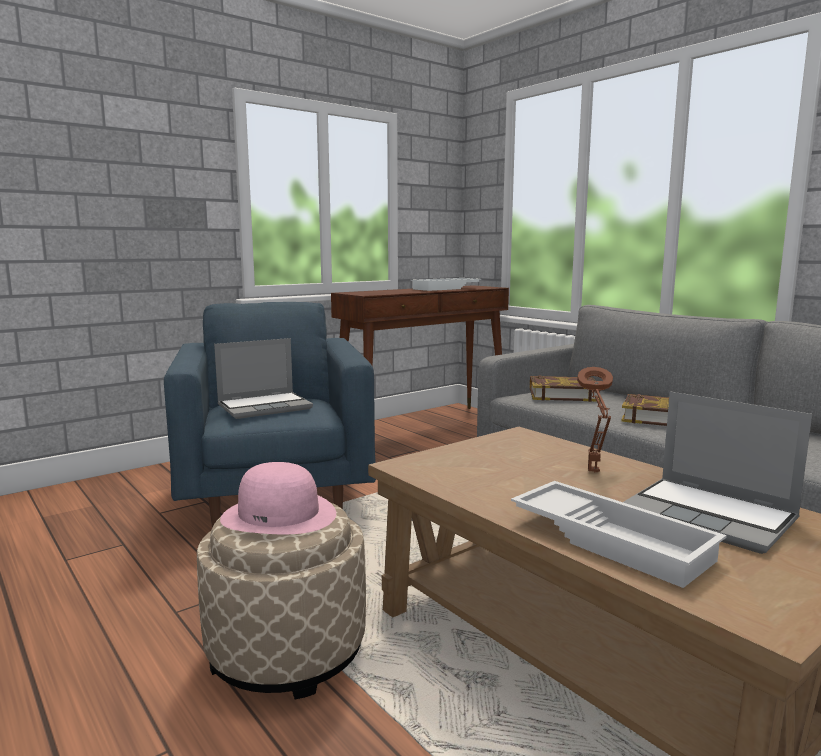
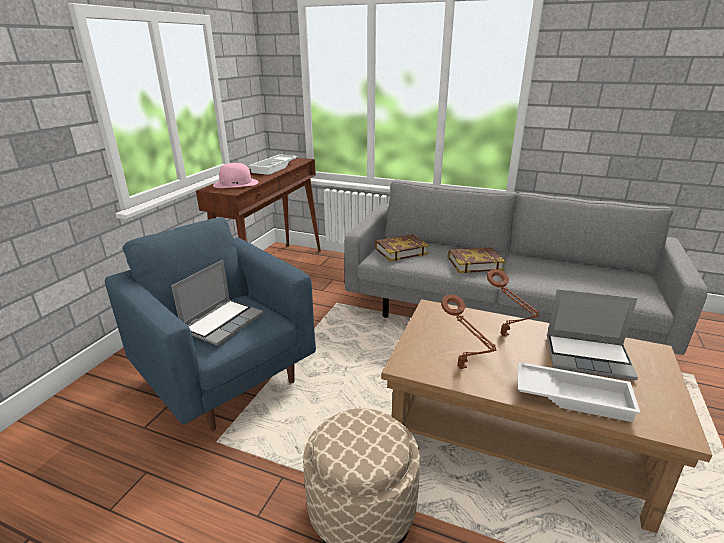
camera: 30 degrees left, 15 degrees up
(279, 515) = (359, 438): pink hat -> pink hat (236, 183)
(479, 483) = (463, 369): none -> brown table lamp

